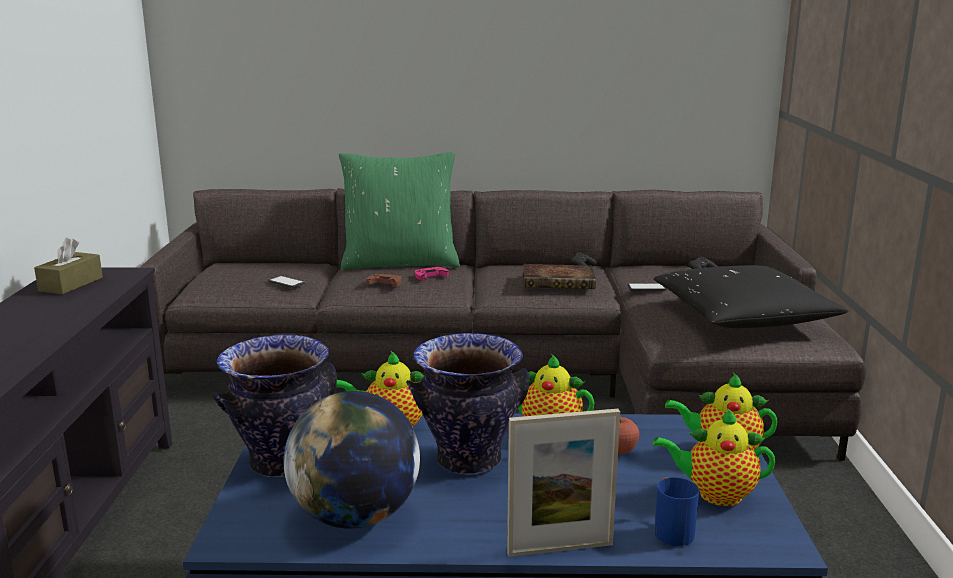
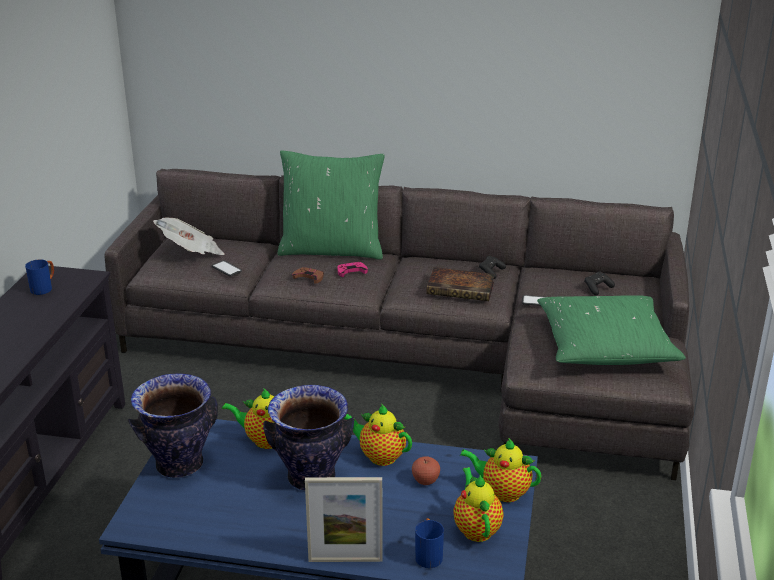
camera: 10 degrees right, 10 degrees up
(71, 284) = (44, 288): brown tissue box -> blue mug
(241, 272) = (191, 253): none -> newspaper
(355, 516) = (217, 517): globe -> none
(715, 494) = (476, 528): teapot -> teapot turned 60 degrees clockwise
(742, 316) = (605, 346): black pillow -> green pillow

